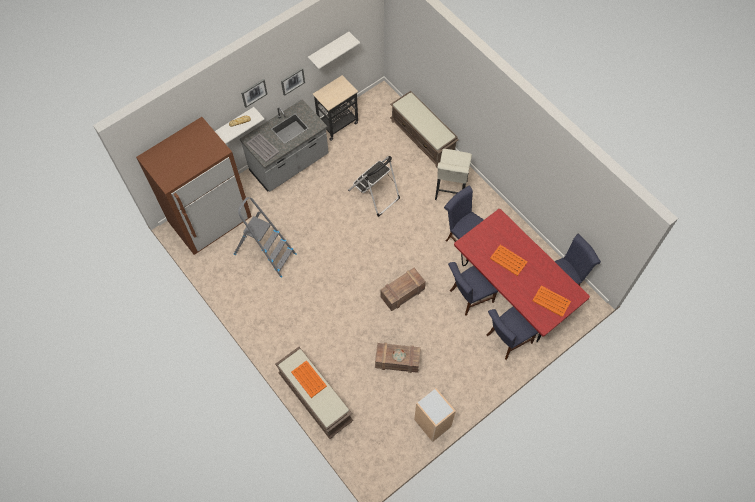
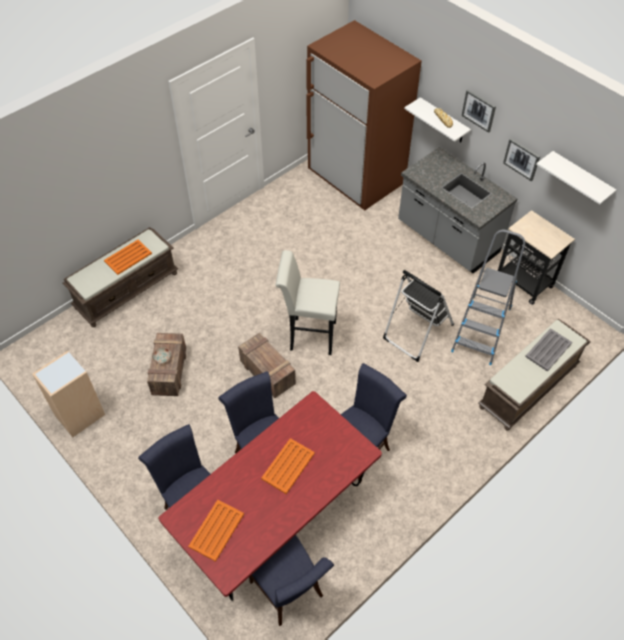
camera: 85 degrees right, 10 degrees down
(262, 147) = (430, 168): grey tray -> grey tray (549, 349)
(265, 254) = (314, 228): grey step ladder -> grey step ladder (481, 329)
(450, 192) = (438, 426): white stool -> white stool (308, 335)

